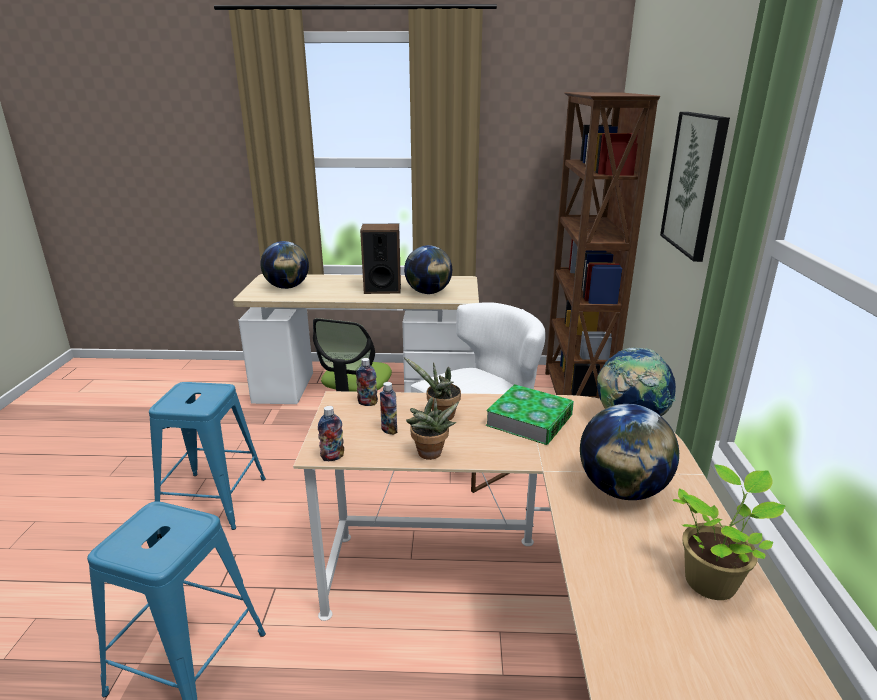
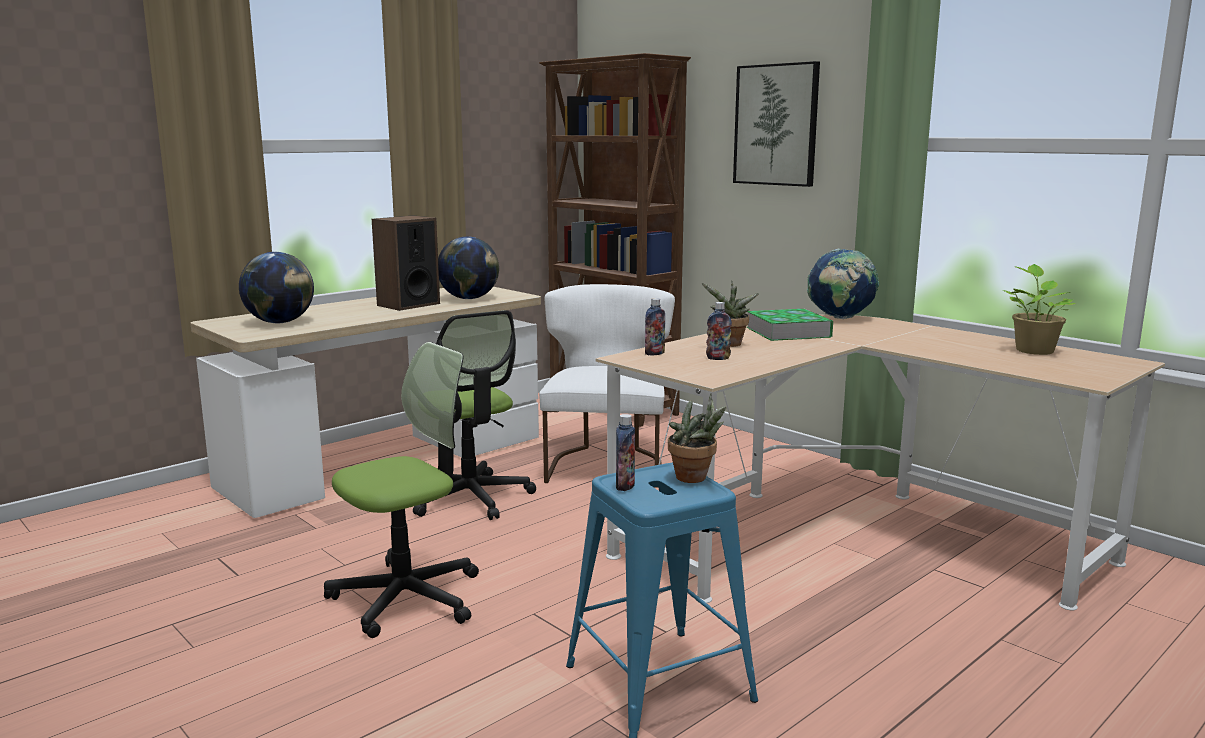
camera: 45 degrees left, 10 degrees down
(213, 500) = (407, 597): blue stool -> office chair
(332, 457) = (725, 377): bottle -> bottle (625, 486)
(430, 455) = (783, 358): potted plant -> potted plant (695, 478)
(622, 490) = (918, 339): globe -> none

